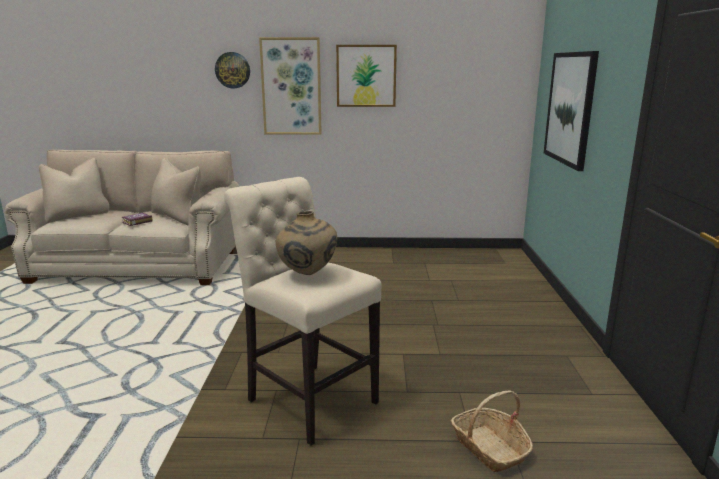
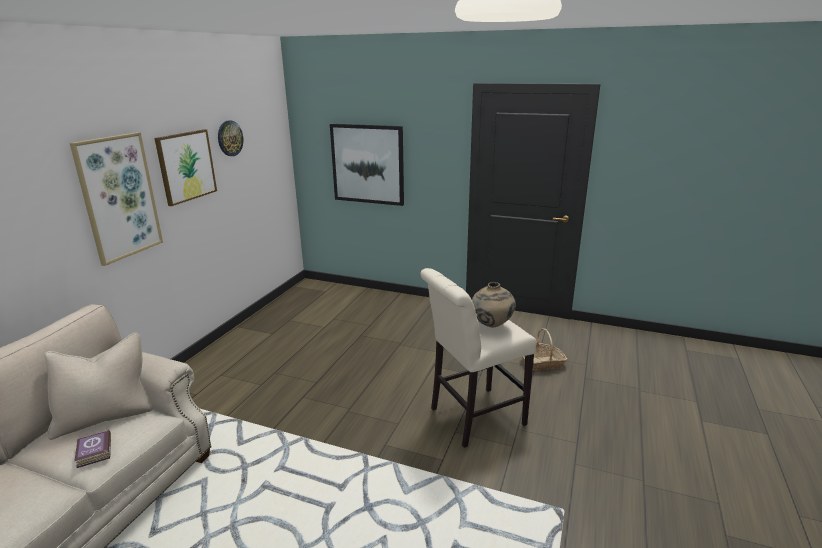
camera: 70 degrees left, 5 degrees up
(232, 70) = (41, 195): wall clock -> wall clock (229, 138)

